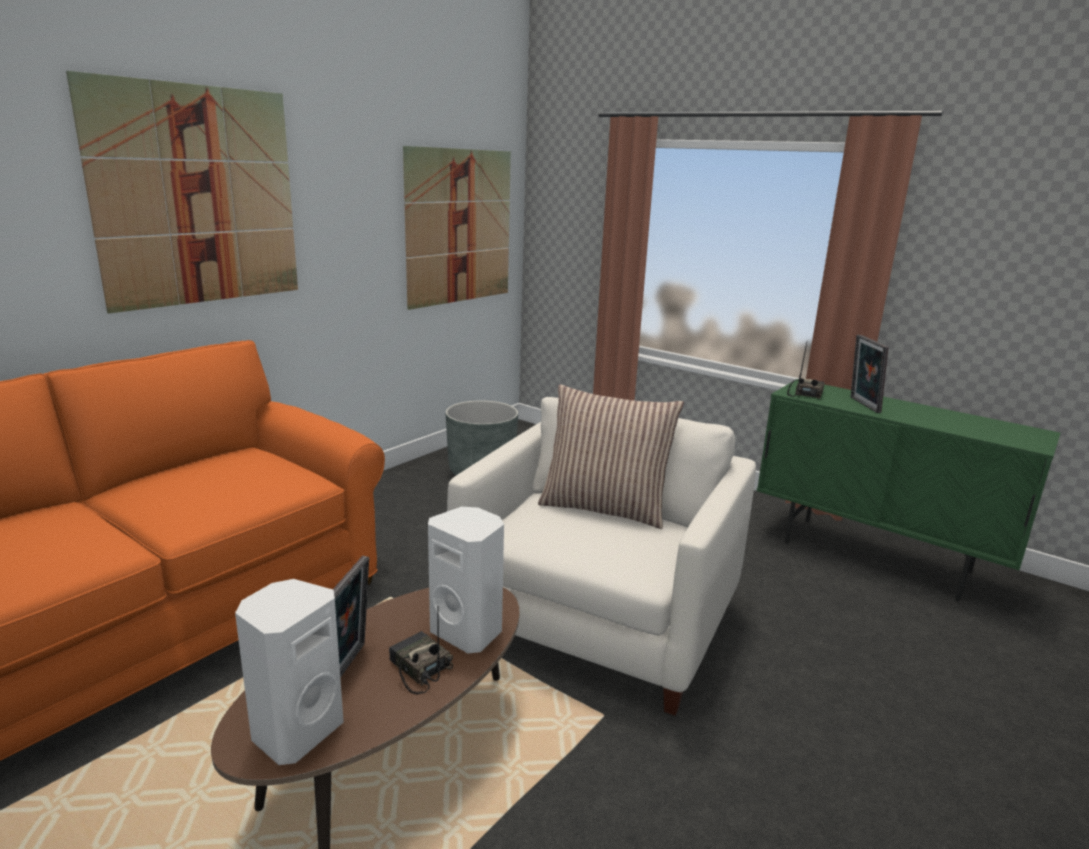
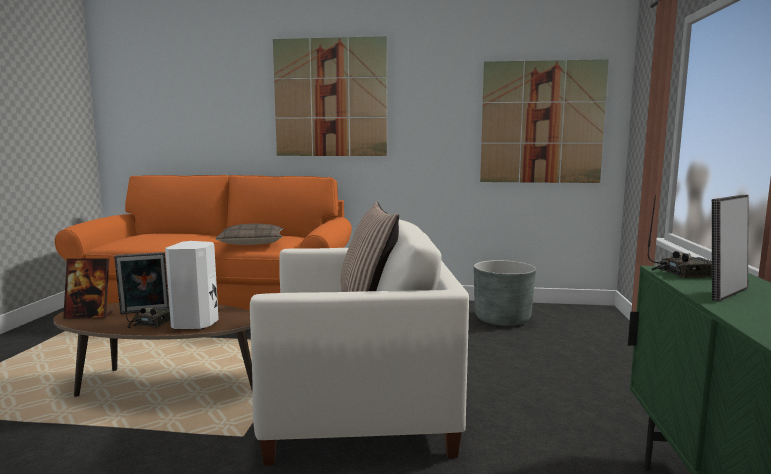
camera: 60 degrees right, 10 degrees down
(227, 489) = (252, 242): none -> pillow
(295, 731) = (89, 316): white speaker -> picture frame

